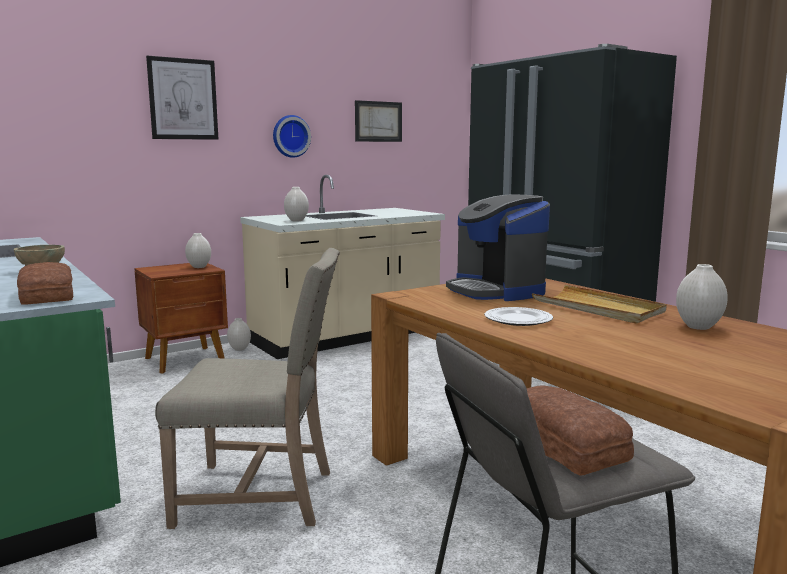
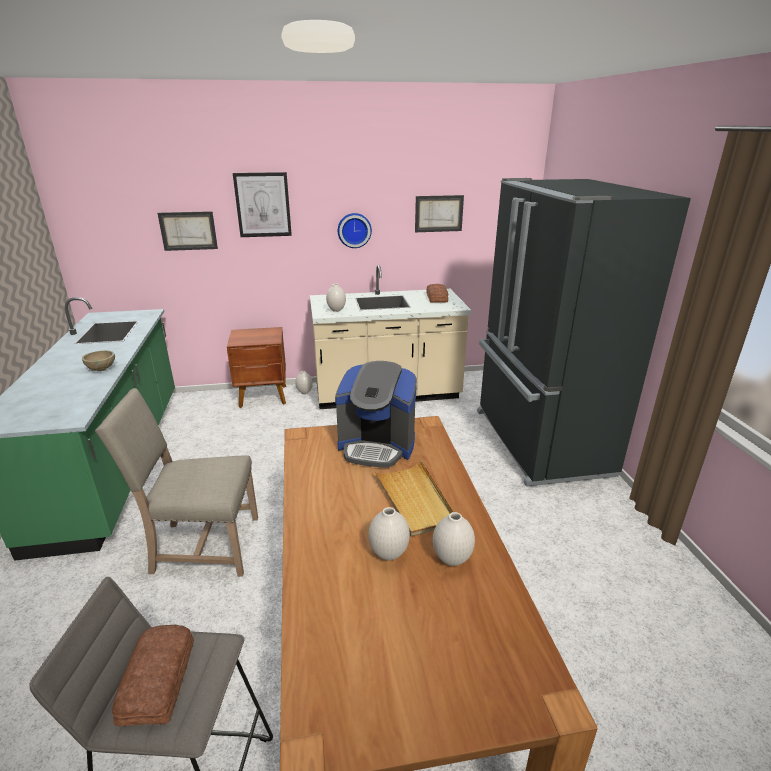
camera: 25 degrees right, 15 degrees up
(48, 294) = (62, 410): bread -> bread (437, 297)
(80, 128) = (188, 231): none -> picture
(199, 267) = (270, 335): white vase -> white vase (389, 554)
(261, 495) = (202, 546): beige chair -> beige chair turned 150 degrees clockwise
(496, 291) = (377, 446): coffee machine -> coffee machine turned 75 degrees counterclockwise
(518, 319) = (330, 501): plate -> none

